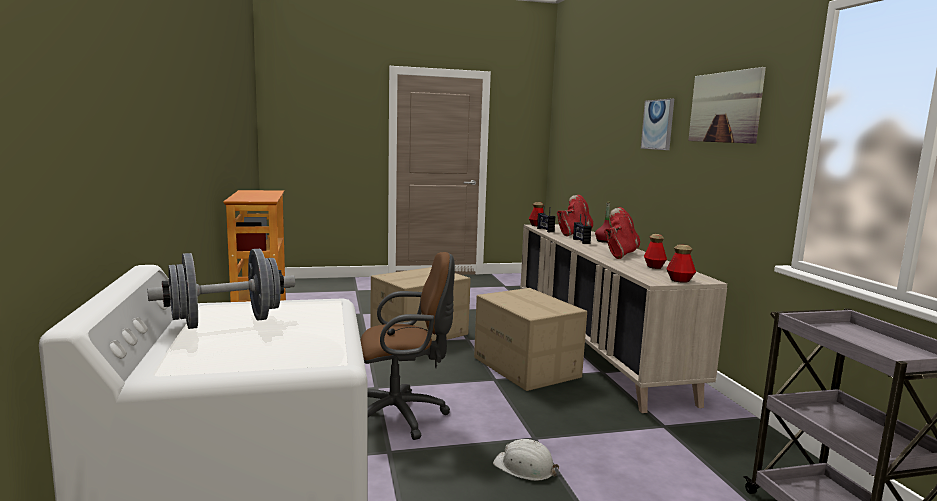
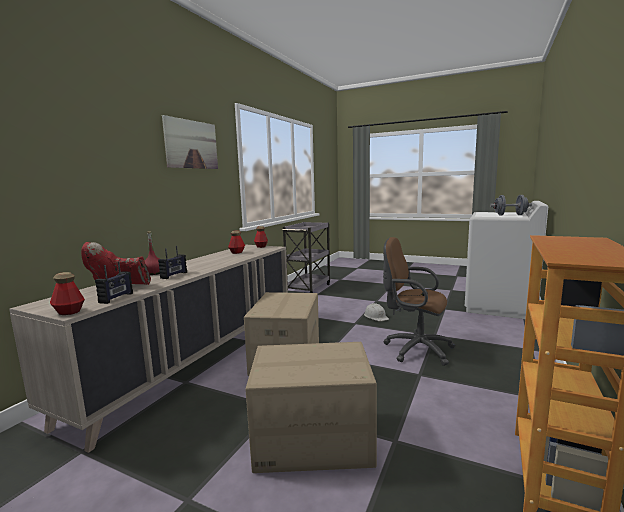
camera: 140 degrees left, 0 degrees up
(619, 254) = (211, 261): red boot -> none
(658, 124) = (120, 151): picture -> none

